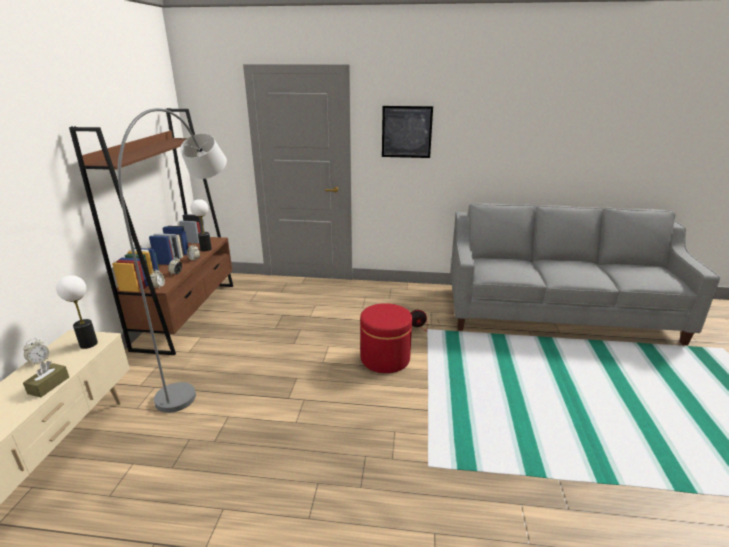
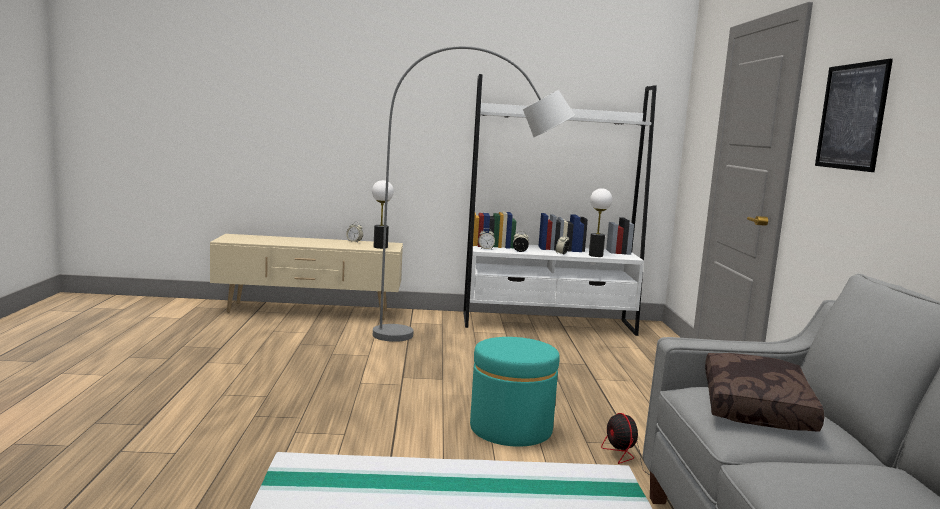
camera: 80 degrees right, 15 degrees down
(49, 385) = (322, 245): brown tissue box -> none
(188, 314) = (548, 324): brown bookcase -> white bookcase
(385, 358) = (511, 429): red ottoman -> turquoise ottoman
(503, 267) = (758, 407): none -> brown pillow

